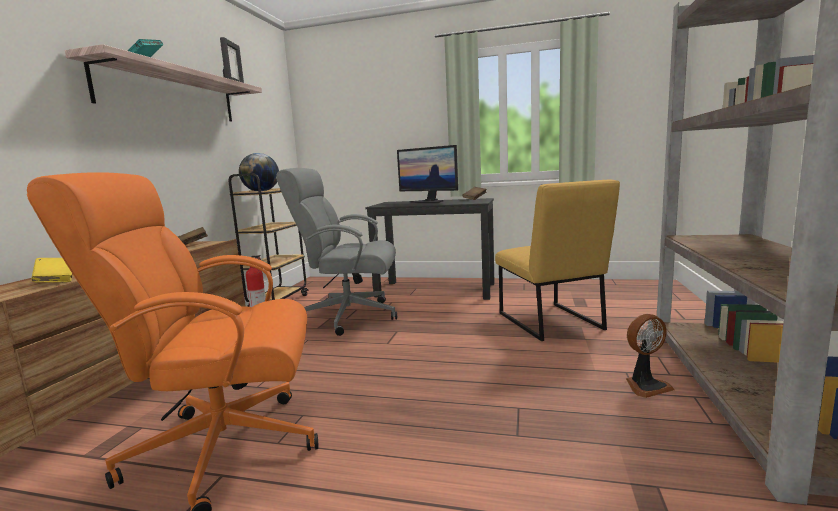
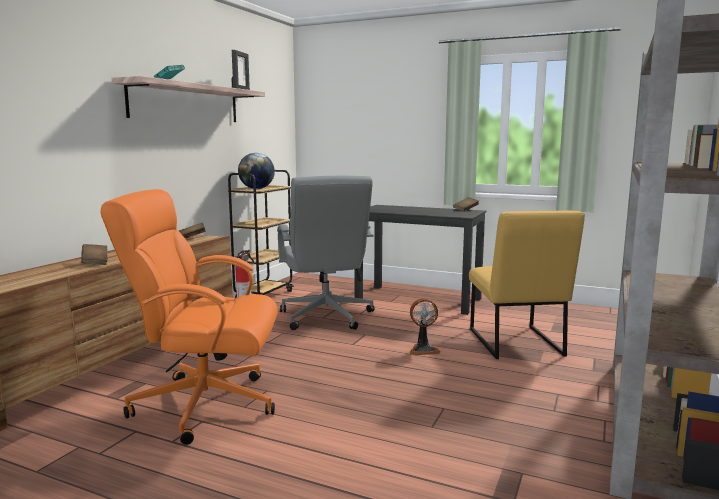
camera: 10 degrees right, 0 degrees up
(56, 281) = (95, 263): yellow book -> brown book
(349, 316) = (326, 316): grey office chair -> grey office chair turned 120 degrees counterclockwise
(429, 201) = (418, 209): monitor -> none
(645, 386) = (567, 407): fan -> fan (423, 350)

